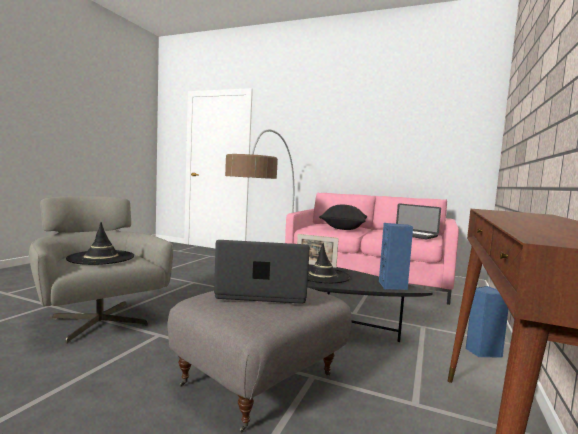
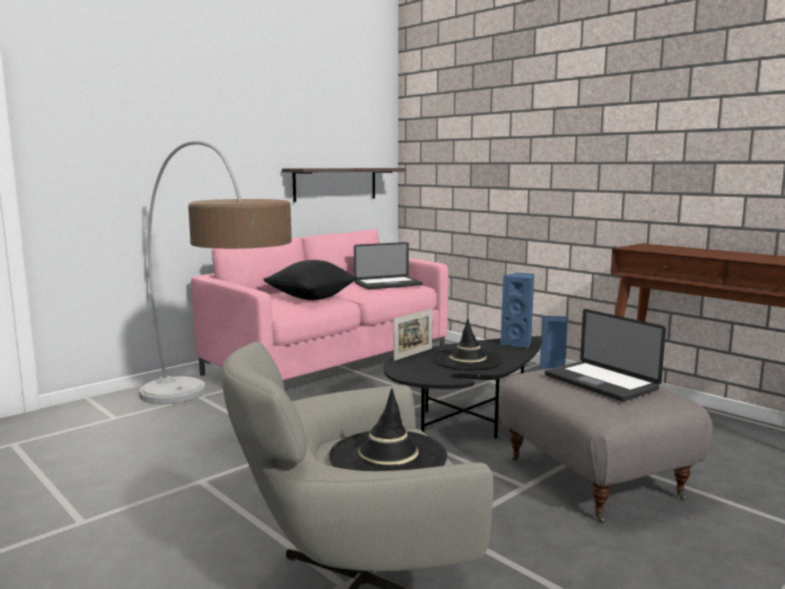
camera: 65 degrees left, 5 degrees up
(262, 293) = (600, 382): laptop -> laptop turned 60 degrees counterclockwise
(428, 165) = (335, 184): none -> shelf

